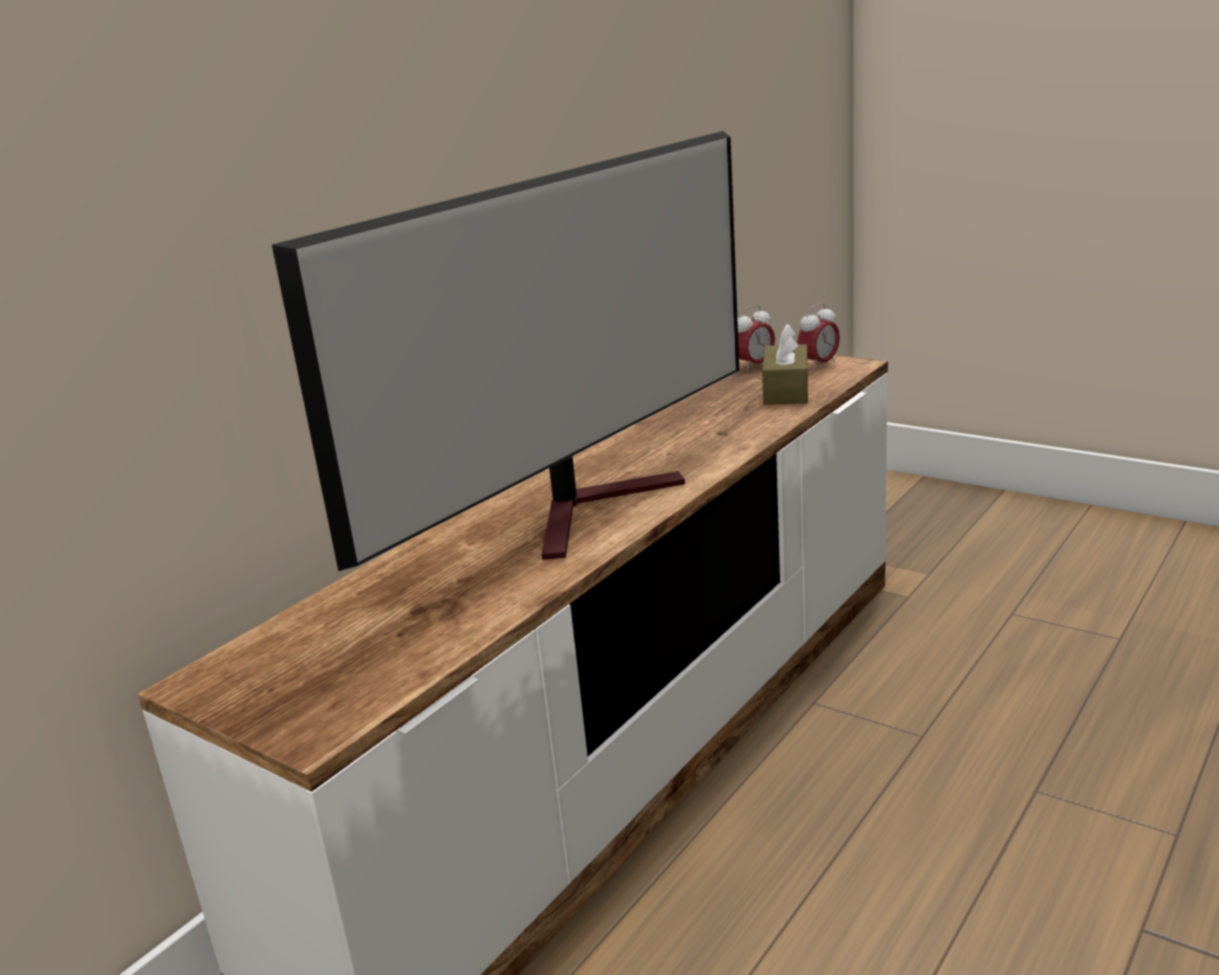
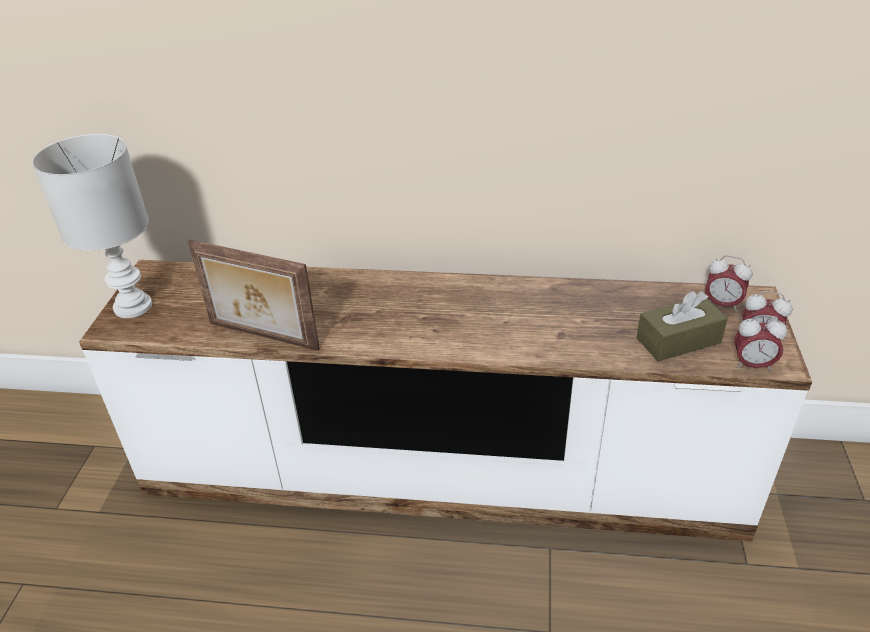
camera: 60 degrees right, 15 degrees up
(284, 706) = (133, 307): none -> white table lamp
(515, 598) = (262, 337): none -> picture frame
(593, 507) = (397, 320): television -> none
(848, 373) = (752, 365): none -> alarm clock

